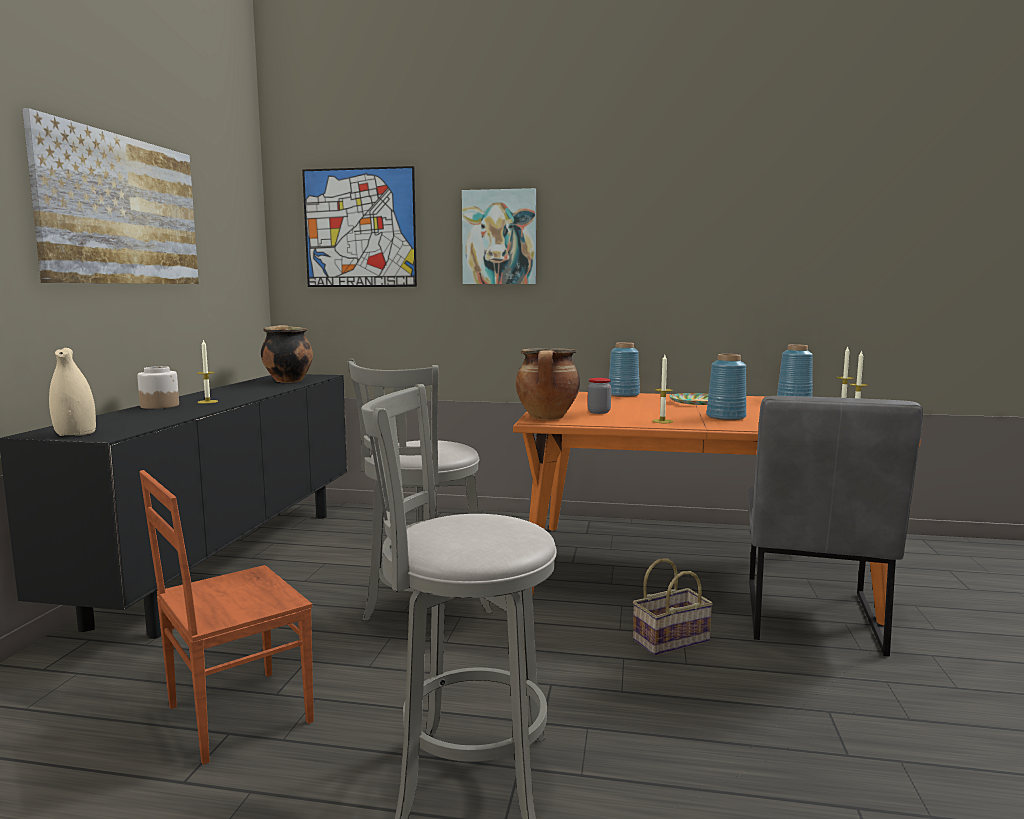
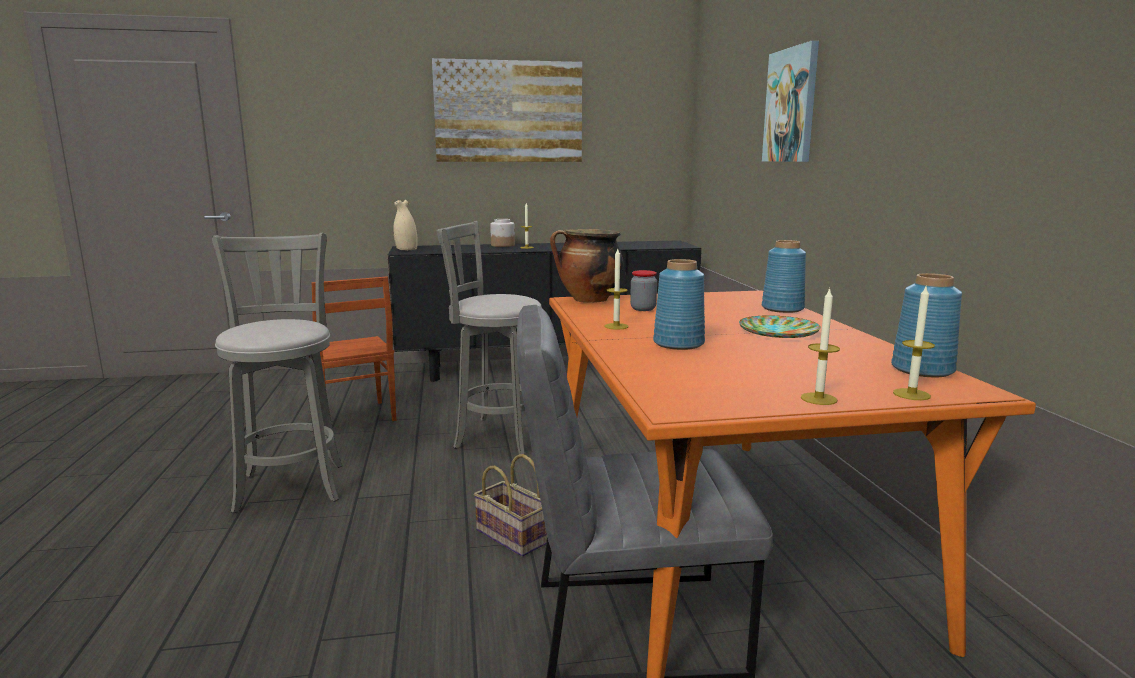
camera: 70 degrees right, 5 degrees up
(236, 714) = (353, 417): brown chair -> brown chair turned 150 degrees counterclockwise
(287, 381) = (642, 245): cooking pot -> none
(360, 228) = (725, 105): picture -> none

